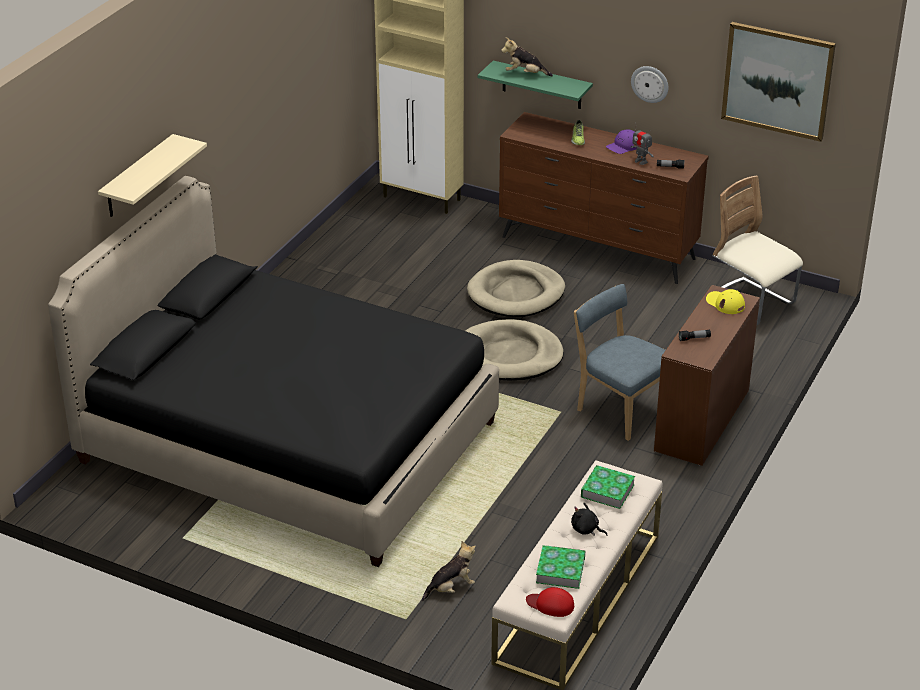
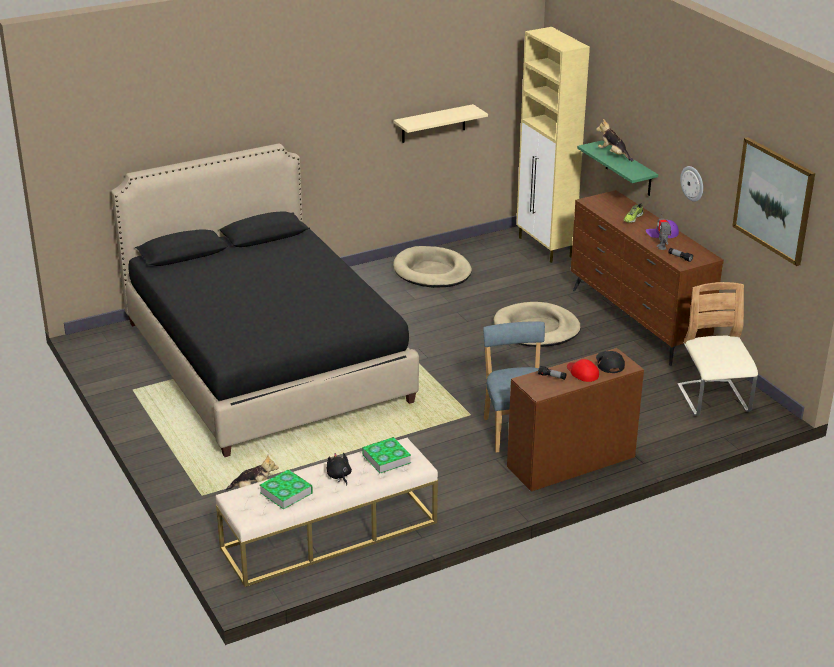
camera: 35 degrees right, 5 degrees down
(138, 177) = (229, 128): beige shelf -> beige shelf (433, 124)
(510, 355) = (481, 366): beige dog bed -> beige dog bed (432, 271)
(550, 604) = (251, 510): red cap -> red cap (582, 372)
(725, 303) = (609, 363): yellow cap -> black cap

